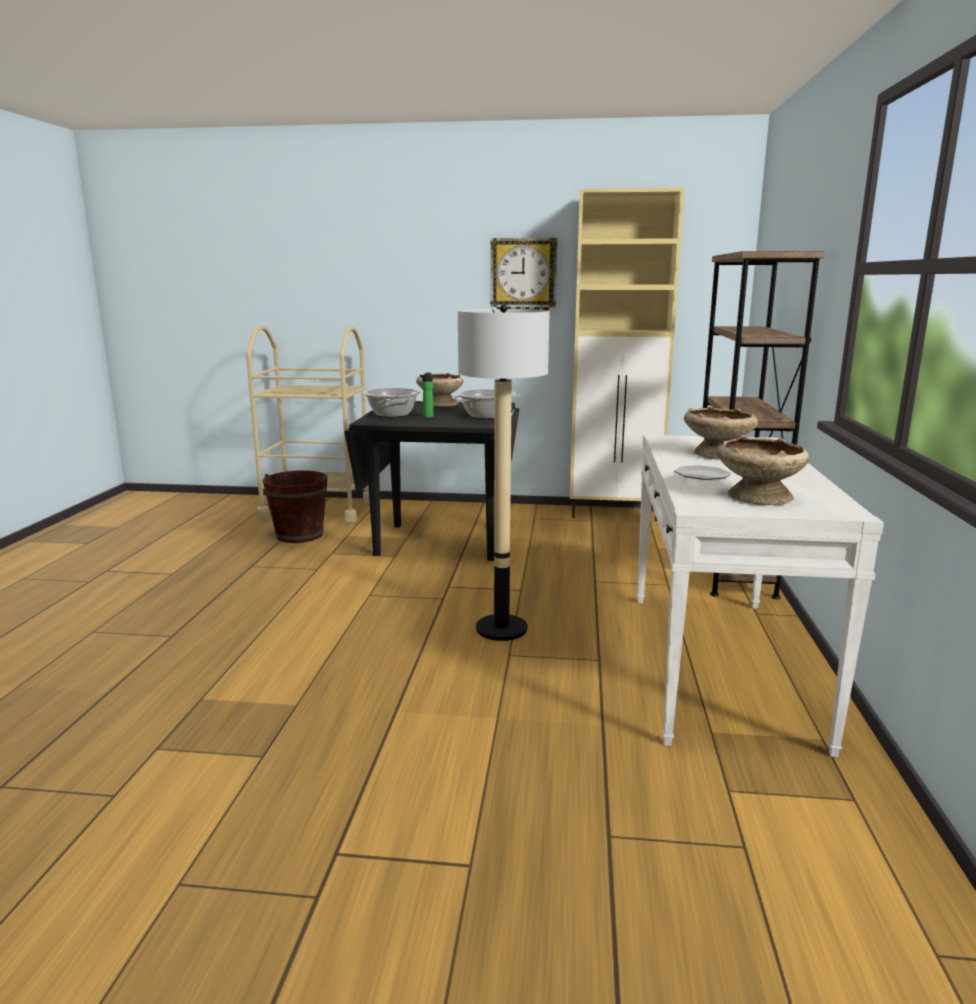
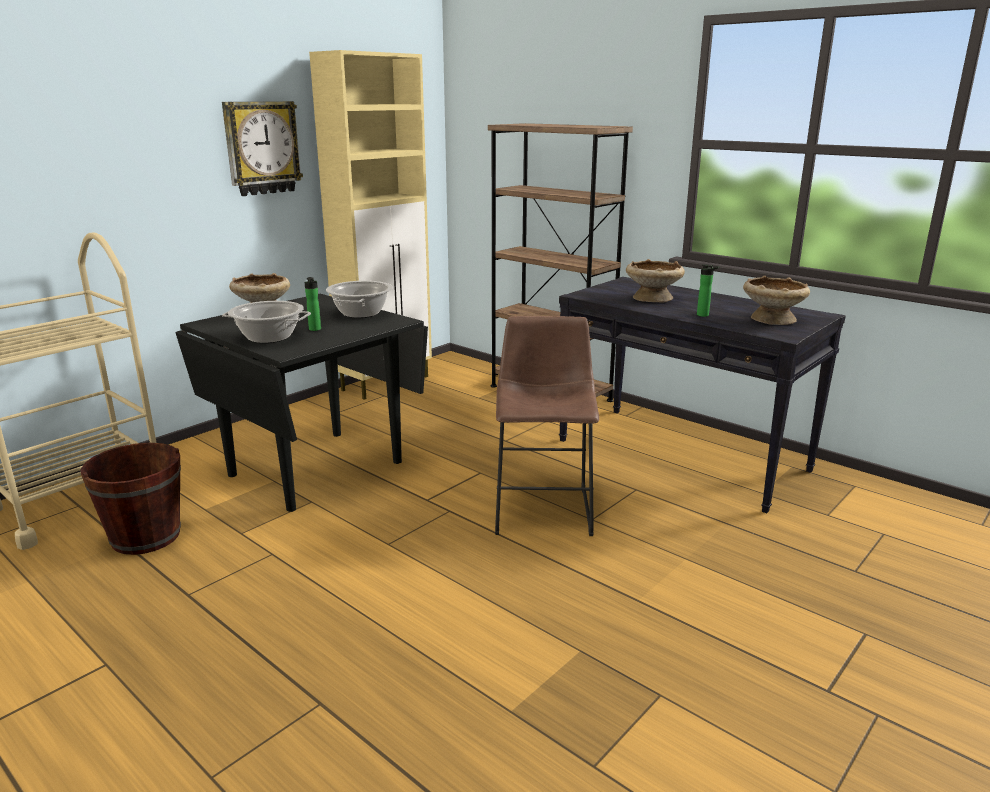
camera: 55 degrees left, 5 degrees up
(502, 628) = (543, 506): floor lamp -> brown stool
(702, 475) = (704, 315): plate -> bottle
(719, 664) = (682, 455): white console table -> black console table

